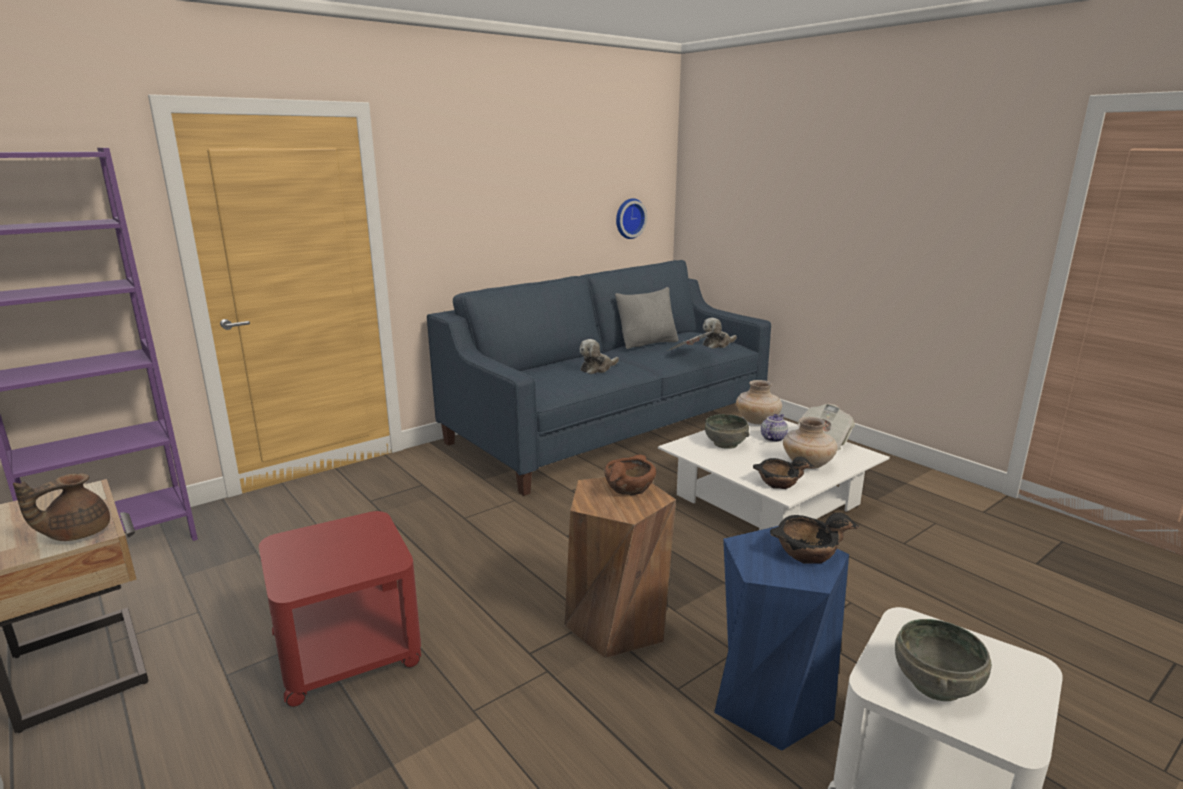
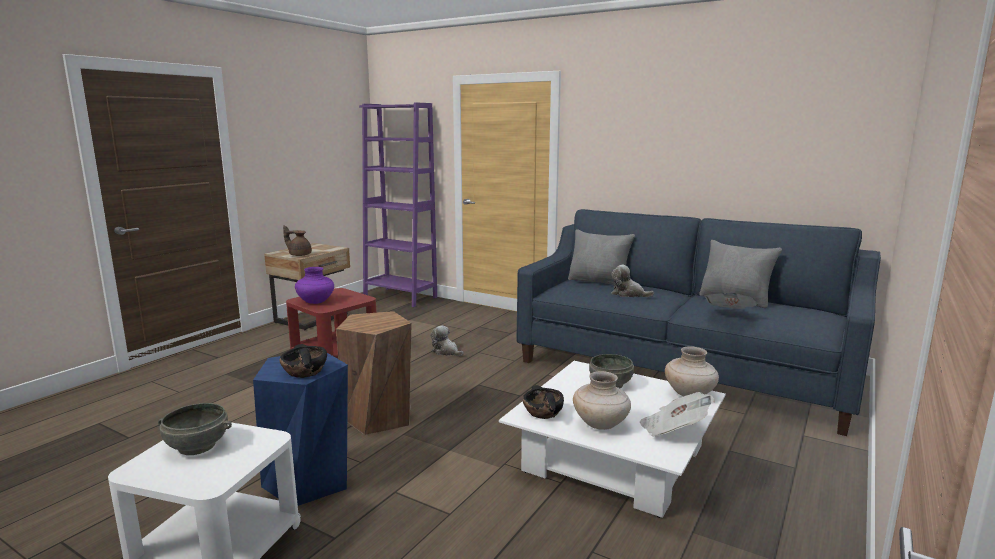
camera: 70 degrees right, 5 degrees down
(332, 567) = (316, 302): none -> purple vase
(535, 371) = (599, 282): none -> grey pillow
(628, 487) = (387, 322): brown bowl -> none
(629, 218) = (817, 174): wall clock -> none
(717, 344) = (794, 324): plush toy -> plush toy (446, 352)
(773, 438) = (653, 404): teapot -> none

